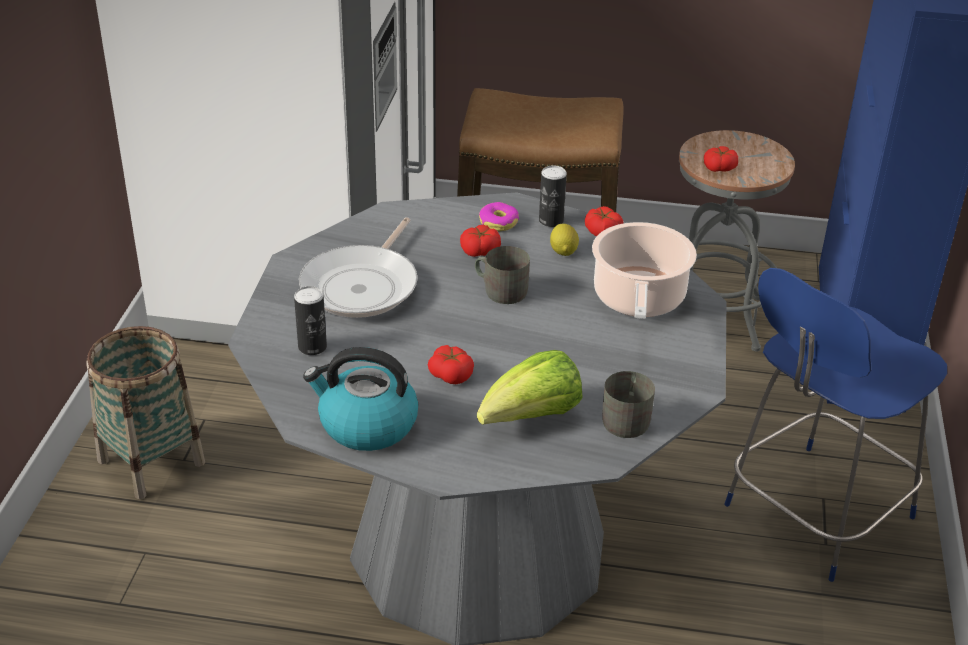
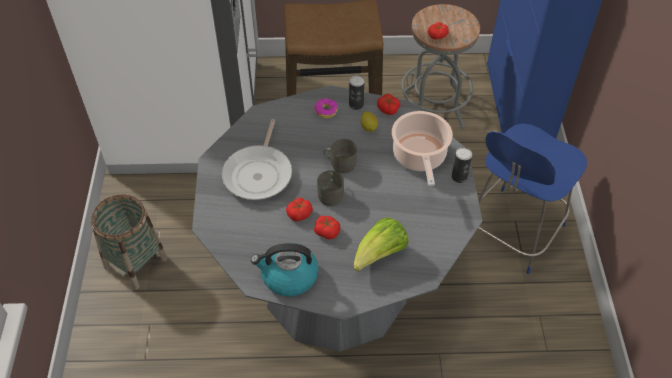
camera: 10 degrees left, 15 degrees up
(312, 347) = (242, 225): can -> can (459, 177)
(480, 251) = (320, 135): tomato -> tomato (299, 214)
(628, 418) = (432, 245): grey mug -> grey mug (331, 193)

